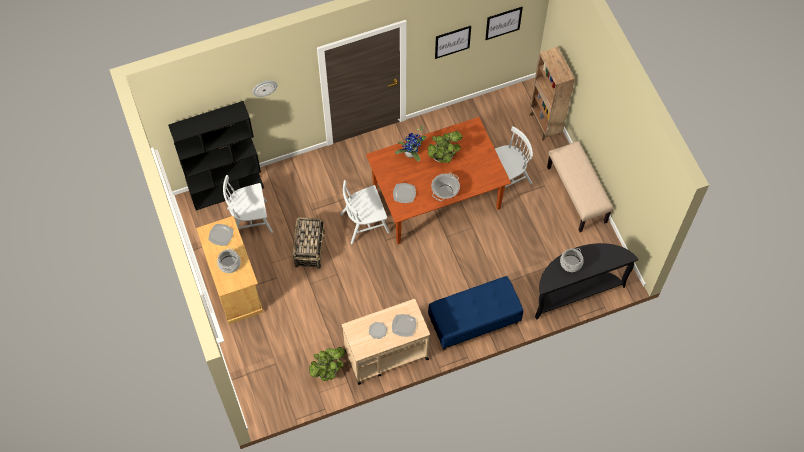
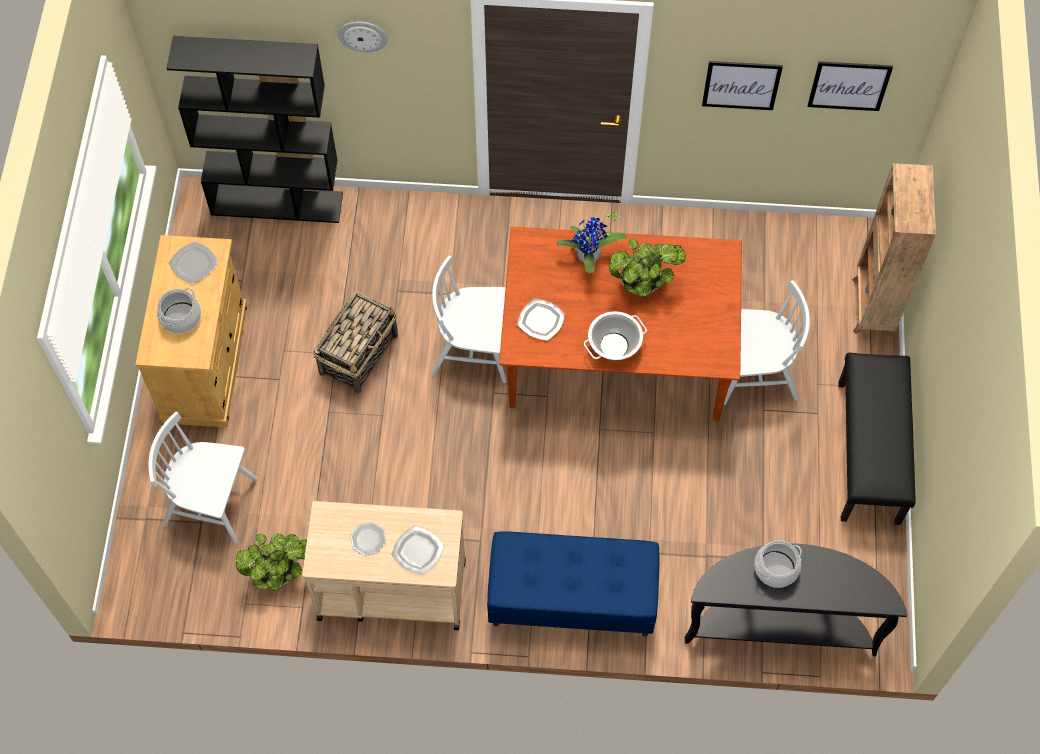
camera: 25 degrees right, 0 degrees up
(250, 219) = (288, 265): white chair -> white chair (211, 502)
(577, 195) = (869, 453): beige bench -> black bench

